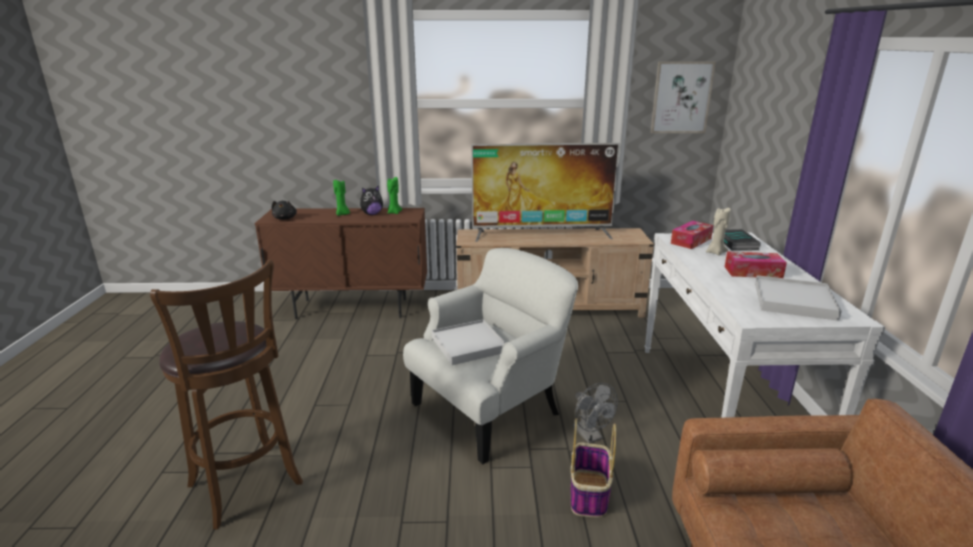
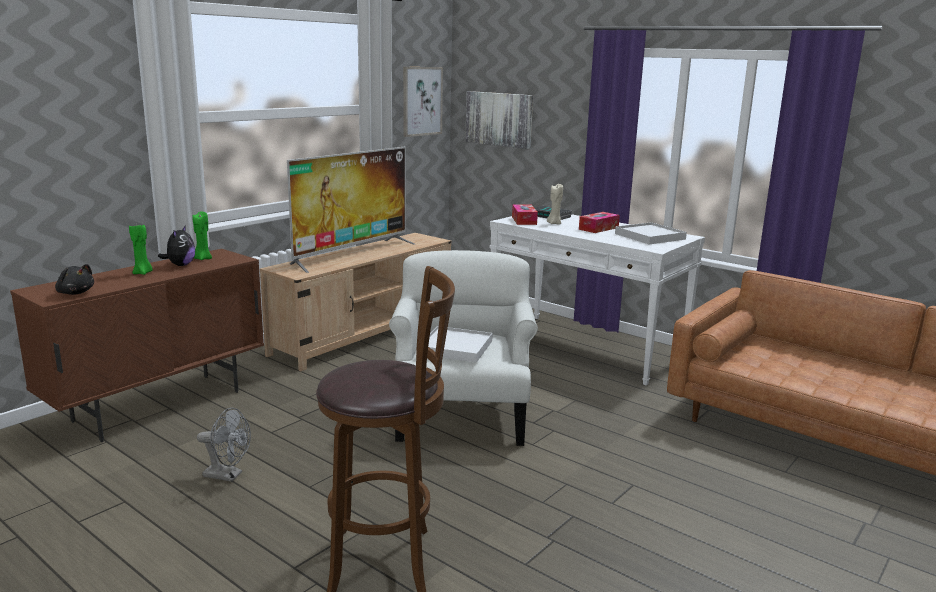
camera: 50 degrees left, 5 degrees down
(589, 494) = (608, 425): basket -> none
(590, 436) = (552, 397): grey fan -> grey fan (228, 475)
(754, 122) = (499, 119): none -> picture

